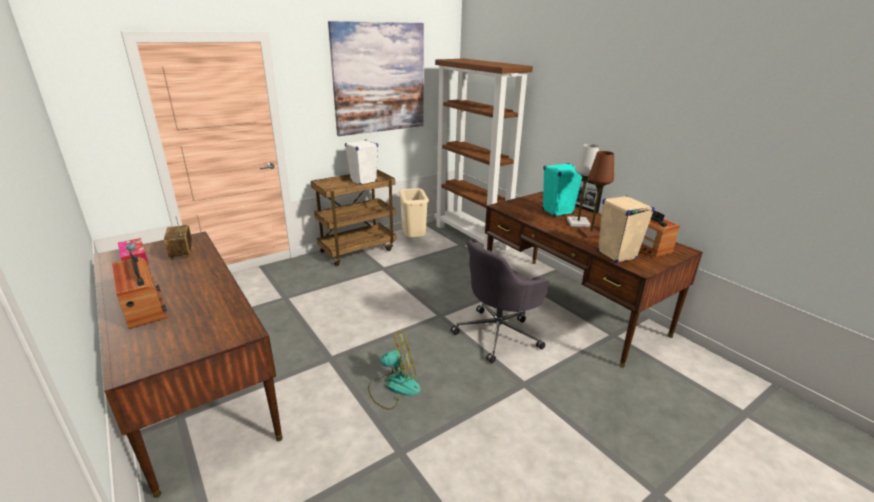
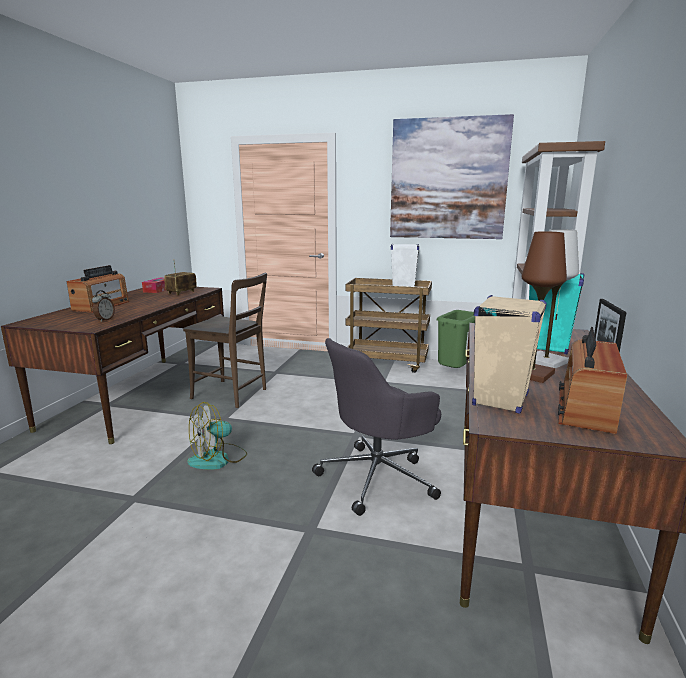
camera: 50 degrees right, 10 degrees down
(221, 319) = (104, 320): none -> alarm clock
(291, 336) = (232, 394): none -> brown chair
(394, 387) = (218, 459): fan -> fan turned 105 degrees clockwise
(414, 240) = (455, 373): beige trash can -> green trash can
(498, 334) = (378, 477): grey office chair -> grey office chair turned 45 degrees counterclockwise

